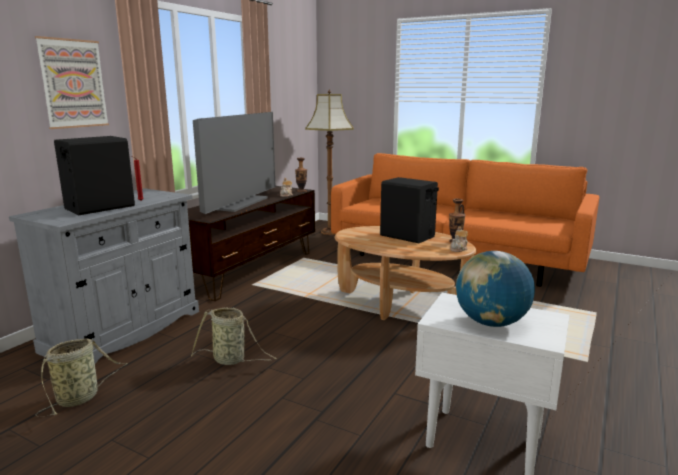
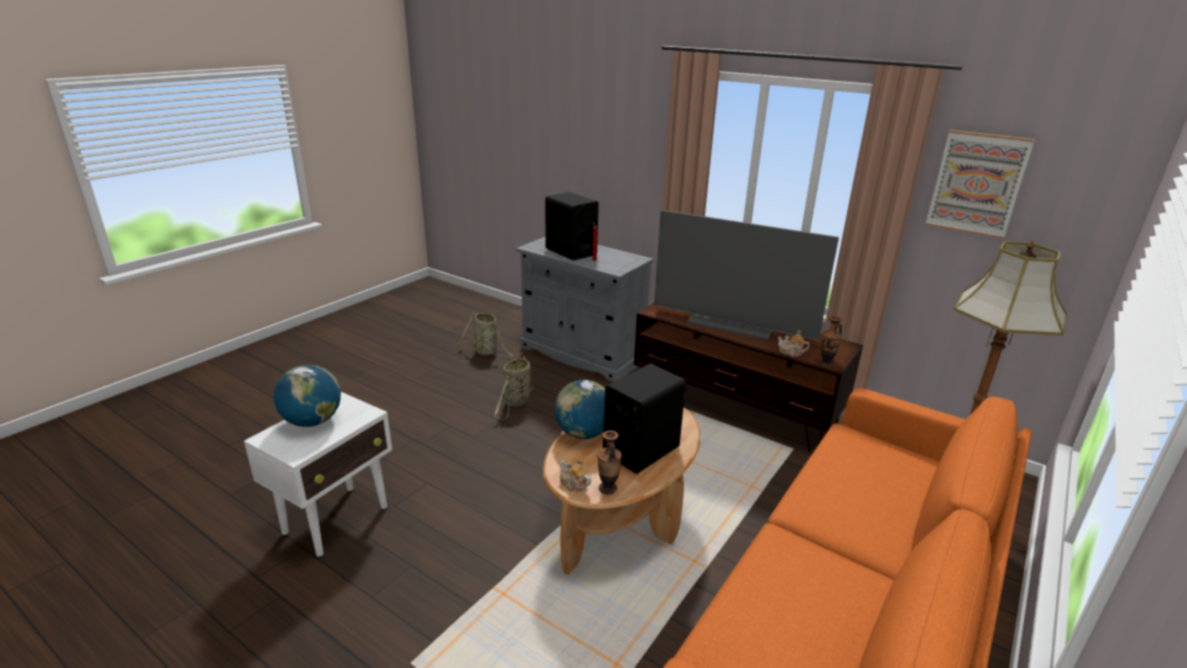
camera: 95 degrees right, 10 degrees up
(73, 83) = (636, 151): picture -> picture (977, 183)
(397, 249) = (583, 433): none -> globe

